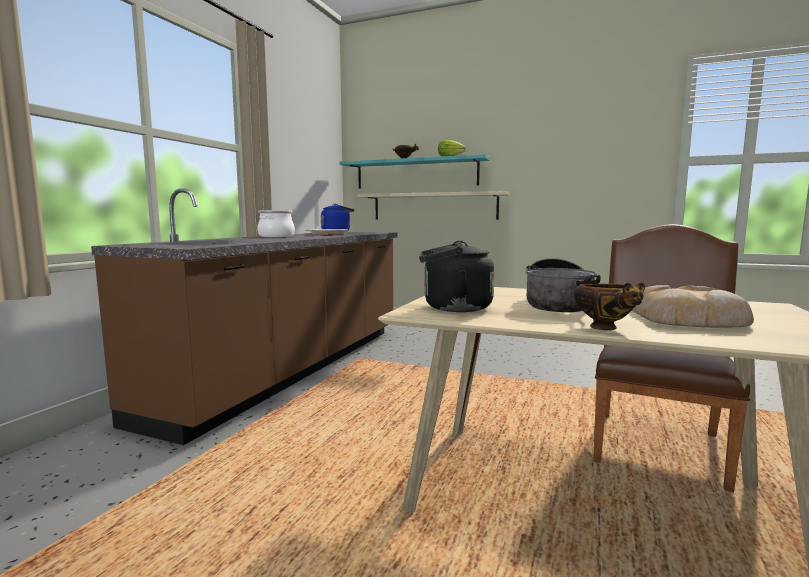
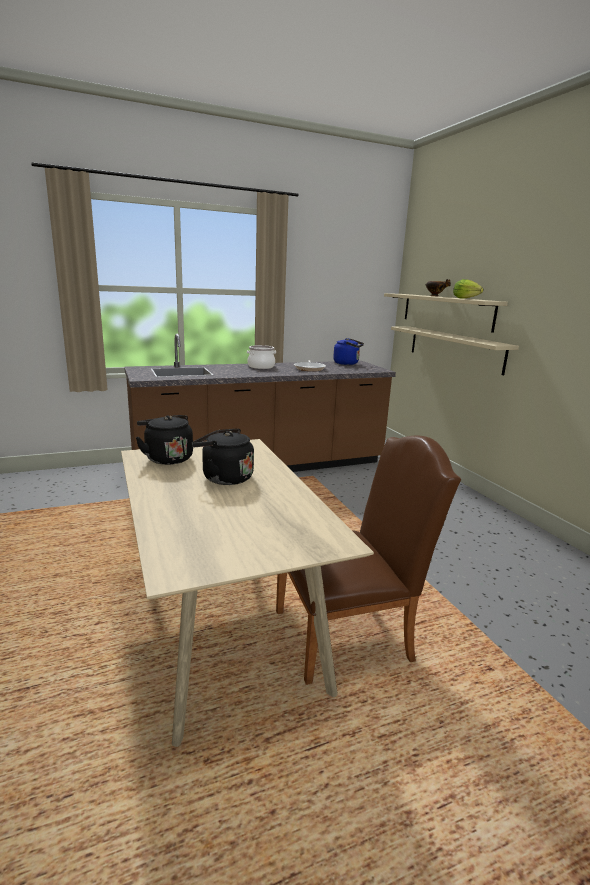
camera: 45 degrees right, 10 degrees up
(416, 174) = (446, 311): turquoise shelf -> beige shelf
(558, 304) = (224, 478): cooking pot -> black kettle
(605, 328) = (155, 500): bowl -> none
(689, 318) = (224, 518): bread -> none

